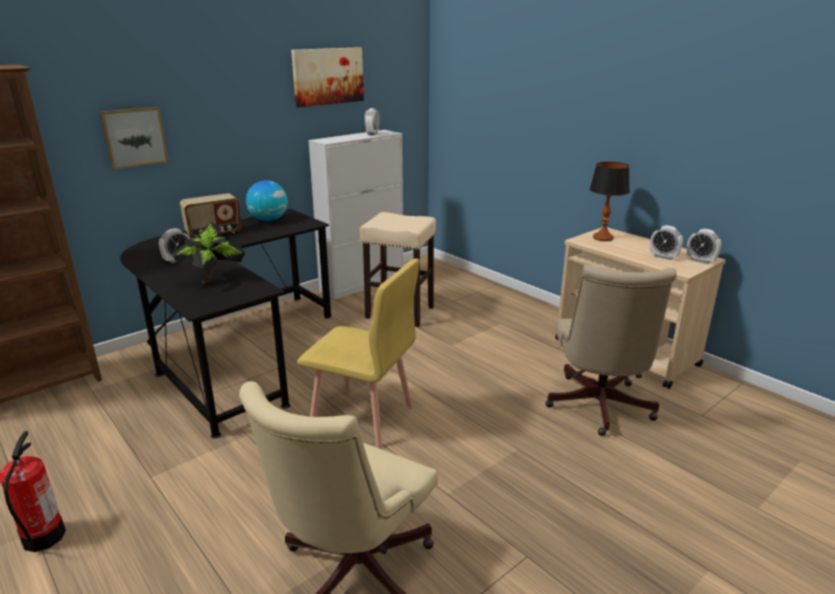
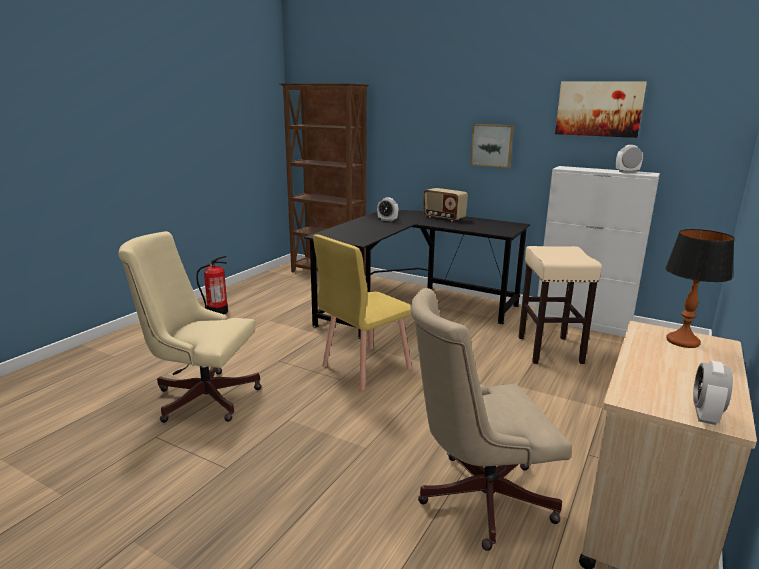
camera: 70 degrees right, 5 degrees down
(134, 137) = (422, 138): picture -> picture (492, 145)
(213, 280) = (364, 231): potted plant -> none
(268, 220) = (491, 223): globe -> none
(362, 417) = (365, 367): yellow chair -> yellow chair turned 45 degrees clockwise
(663, 257) = (671, 384): alarm clock -> none

